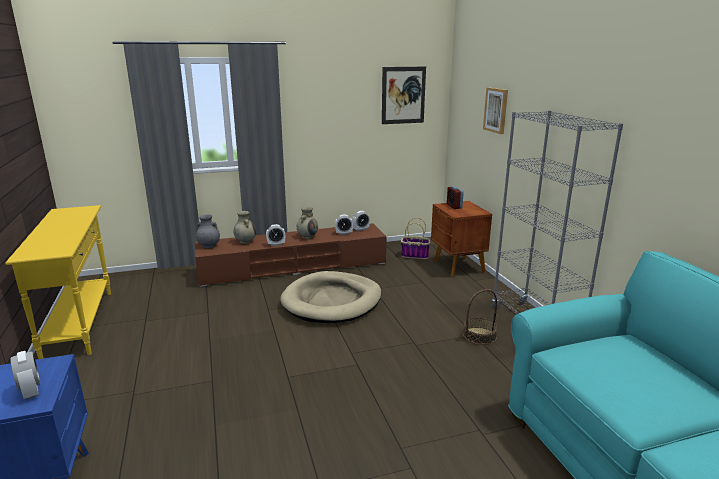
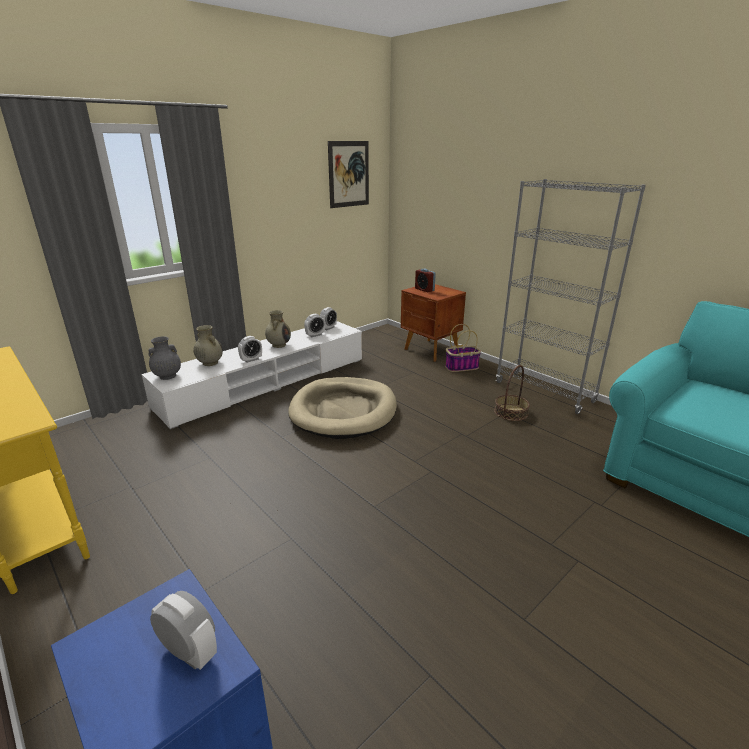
camera: 25 degrees left, 5 degrees up
(293, 267) = (266, 382): brown tv stand -> white tv stand
(415, 255) = (382, 347): basket -> basket (462, 367)
(496, 110) = (463, 184): picture -> none

